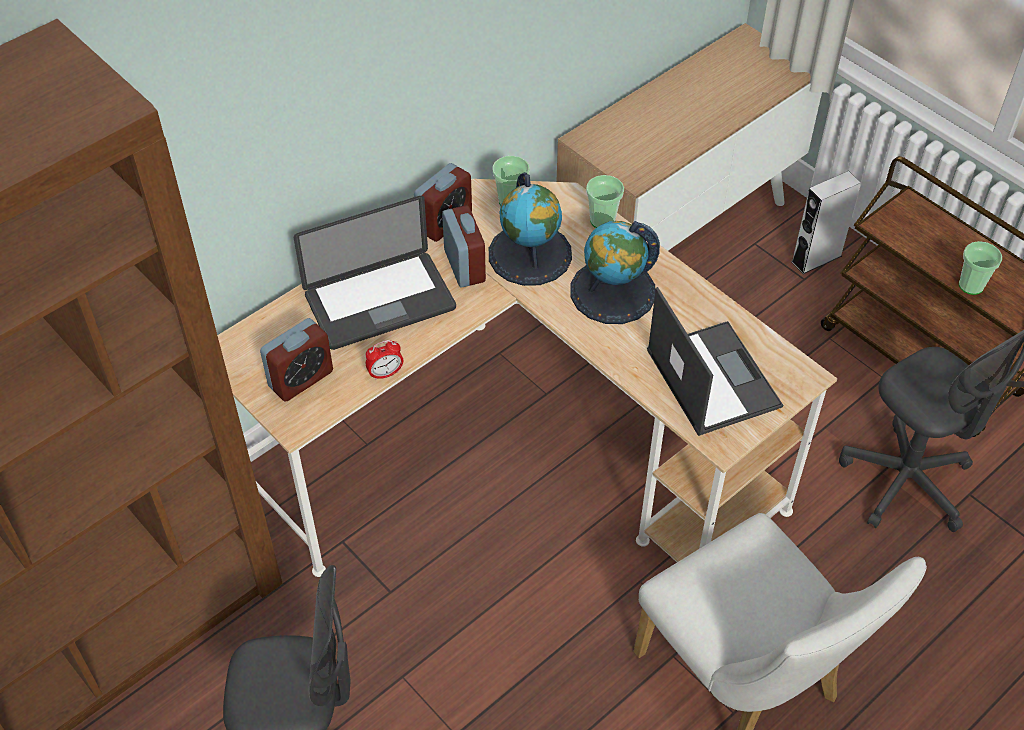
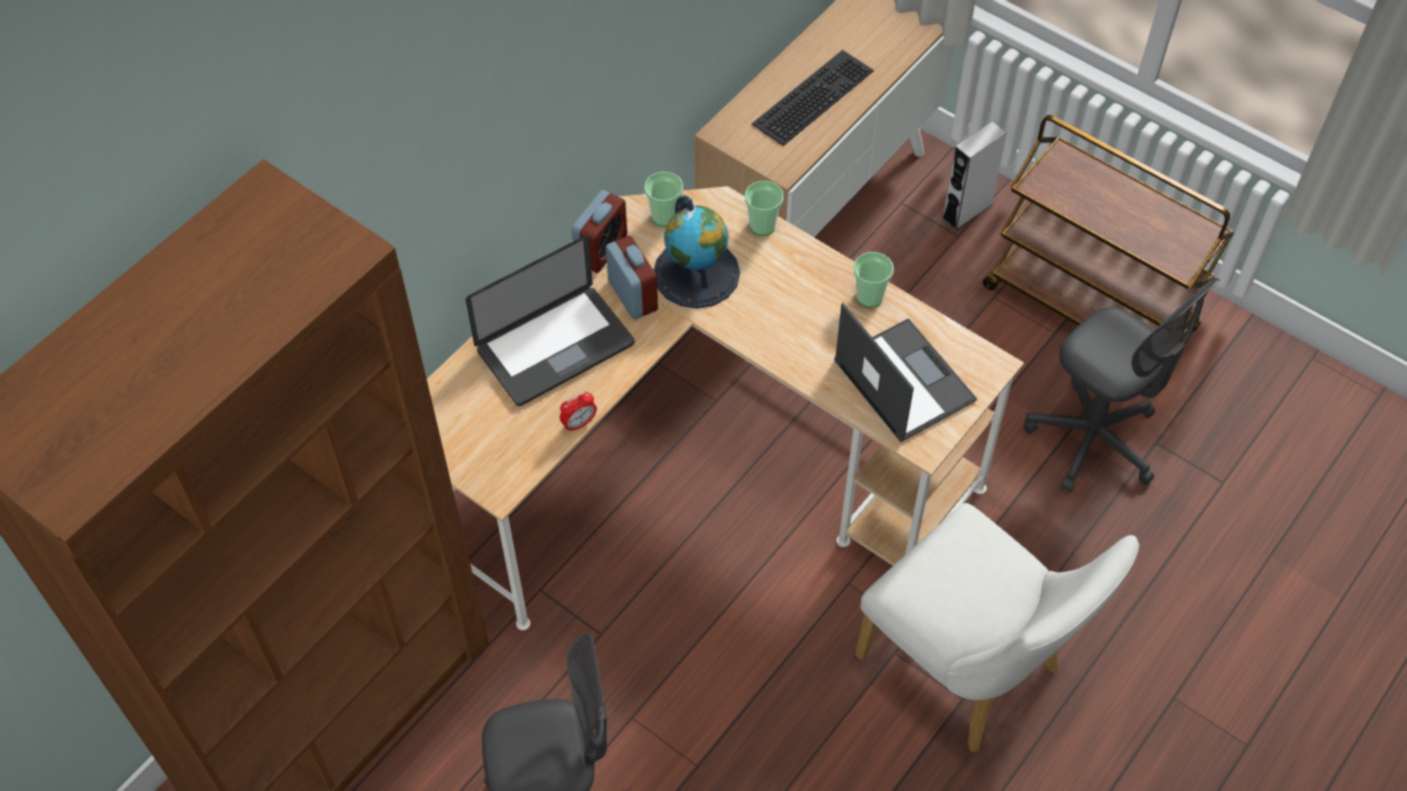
camera: 10 degrees left, 5 degrees up
(301, 379) = (495, 442): alarm clock -> none
(612, 292) = (788, 302): globe -> none
(675, 118) = (812, 95): none -> keyboard
(971, 285) = (1135, 238): cup -> cup (869, 297)

